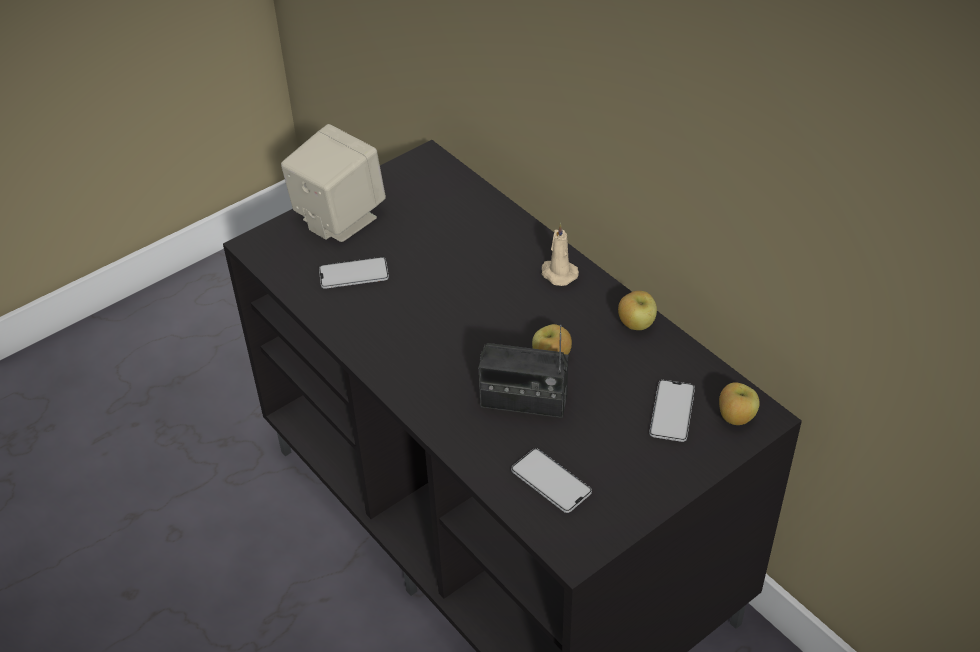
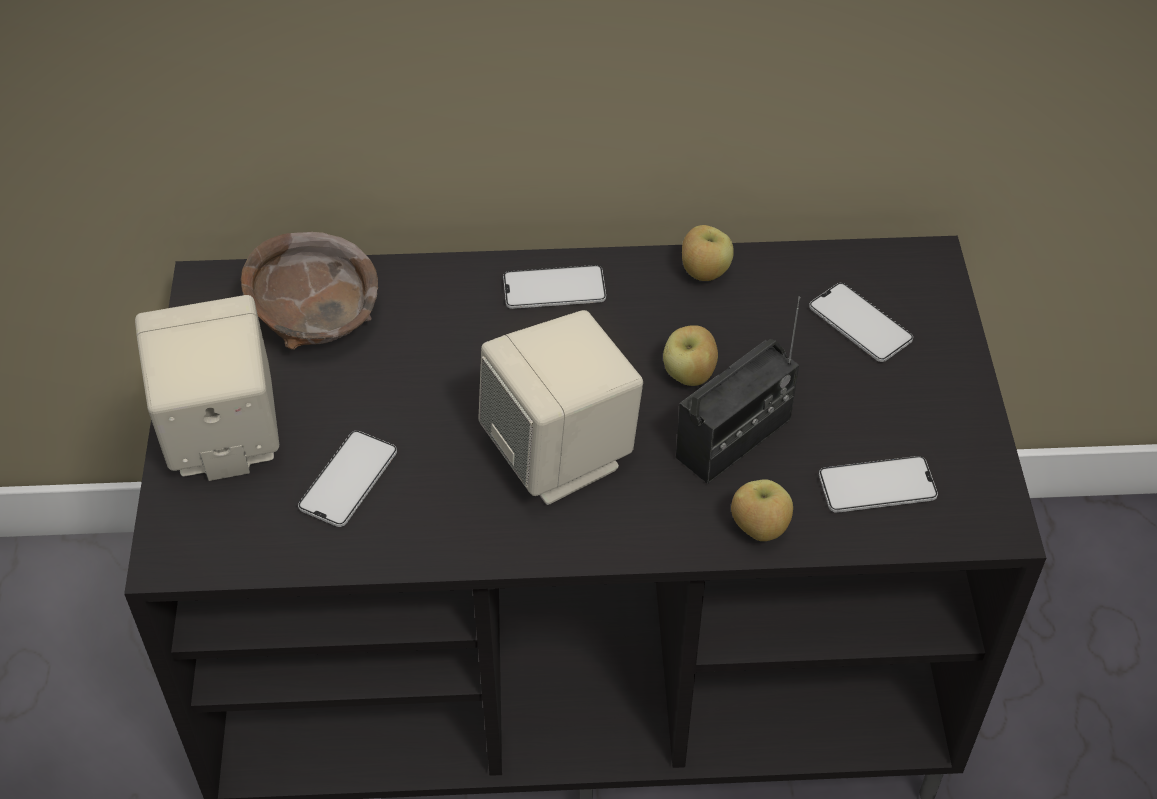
camera: 55 degrees left, 5 degrees up
(443, 339) = (561, 454): none -> beige speaker
(444, 203) = (315, 317): none -> brown bowl
(558, 273) = (554, 288): beige candle -> phone
(735, 418) = (913, 281): apple -> apple (758, 529)

